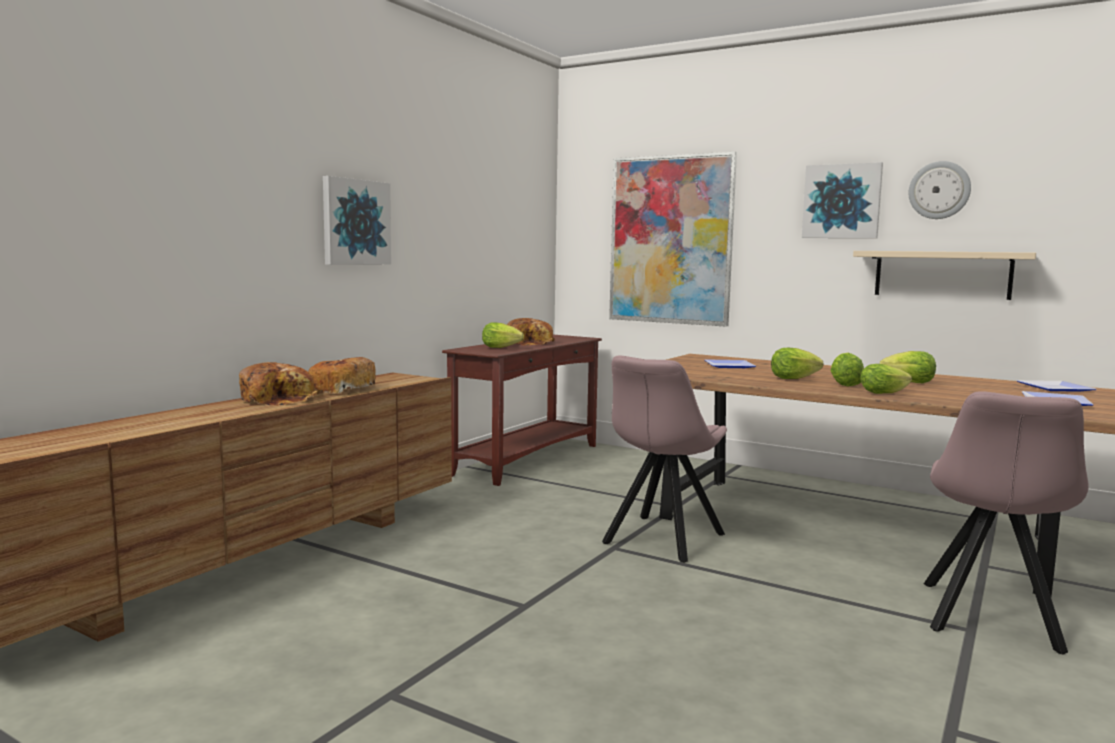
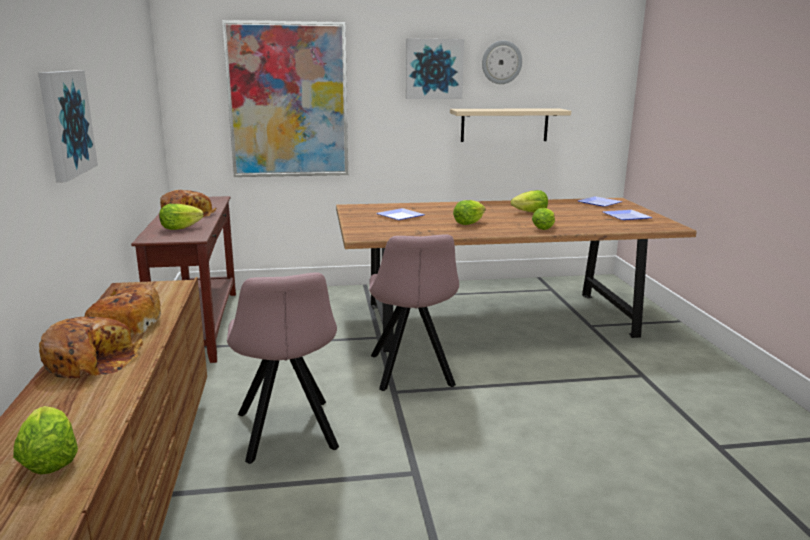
camera: 40 degrees left, 10 degrees up
(844, 384) = (508, 223): lettuce -> lettuce (49, 460)
(990, 617) = (638, 362): pink chair -> pink chair (287, 431)

